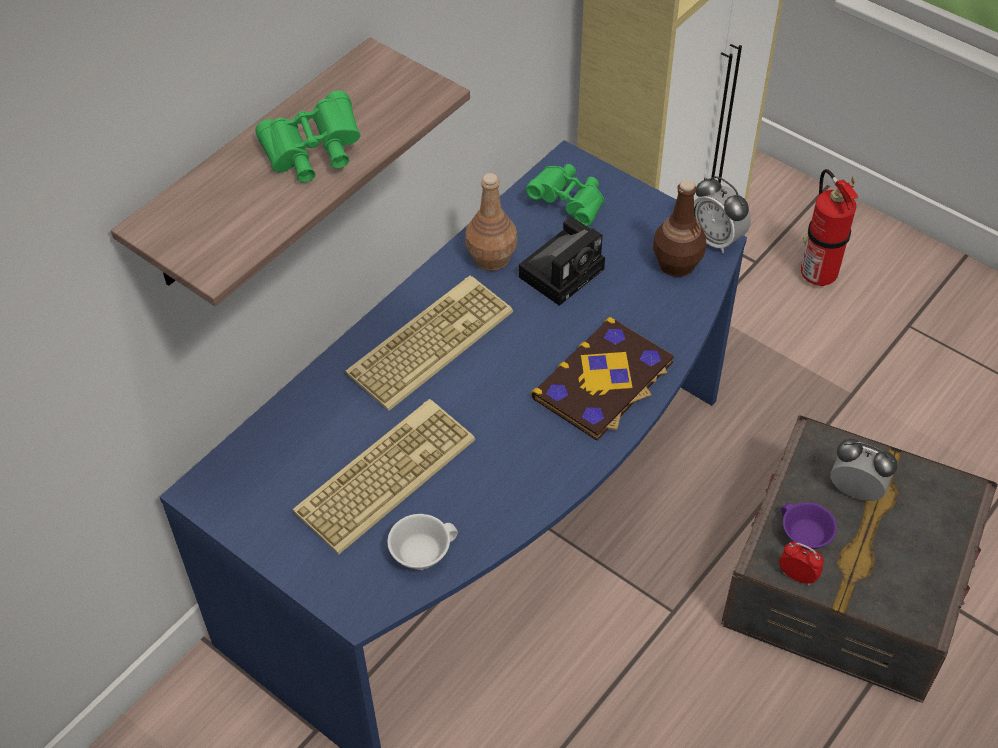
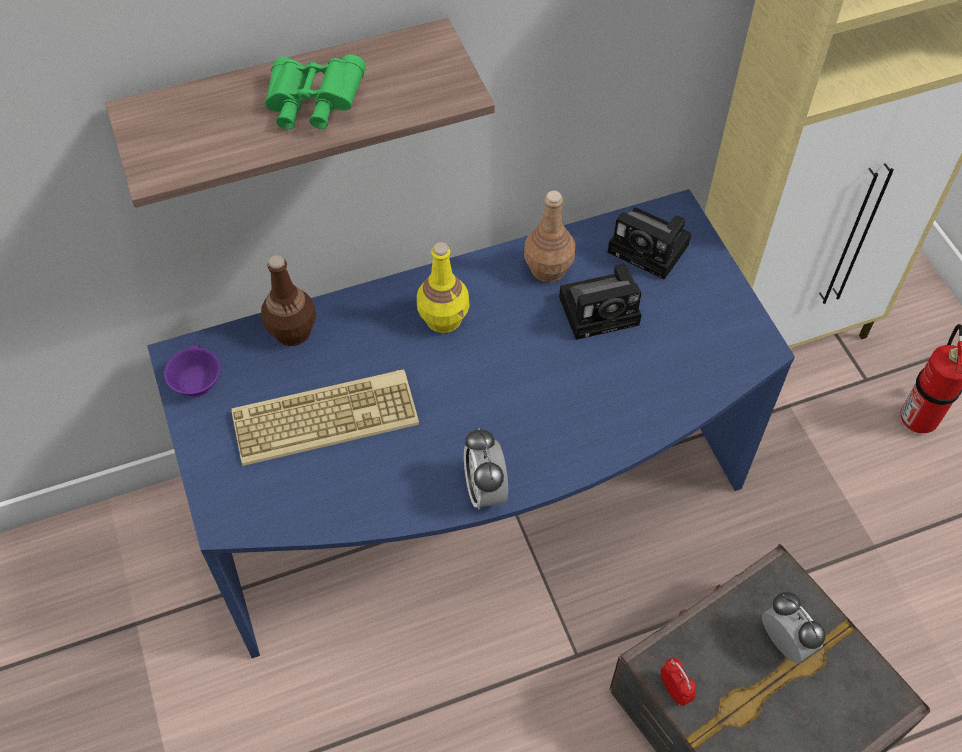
camera: 30 degrees right, 5 degrees up
(421, 551) = (307, 498): white cup -> none
(429, 341) = (444, 318): keyboard -> yellow bottle
(569, 203) = (651, 249): green binoculars -> camera
(604, 382) = (565, 429): book -> none
(676, 264) = (709, 351): brown bottle -> brown bottle (292, 331)
(716, 239) = (763, 345): alarm clock -> alarm clock (485, 490)
(803, 536) = (705, 657): purple cup -> purple cup (195, 382)

